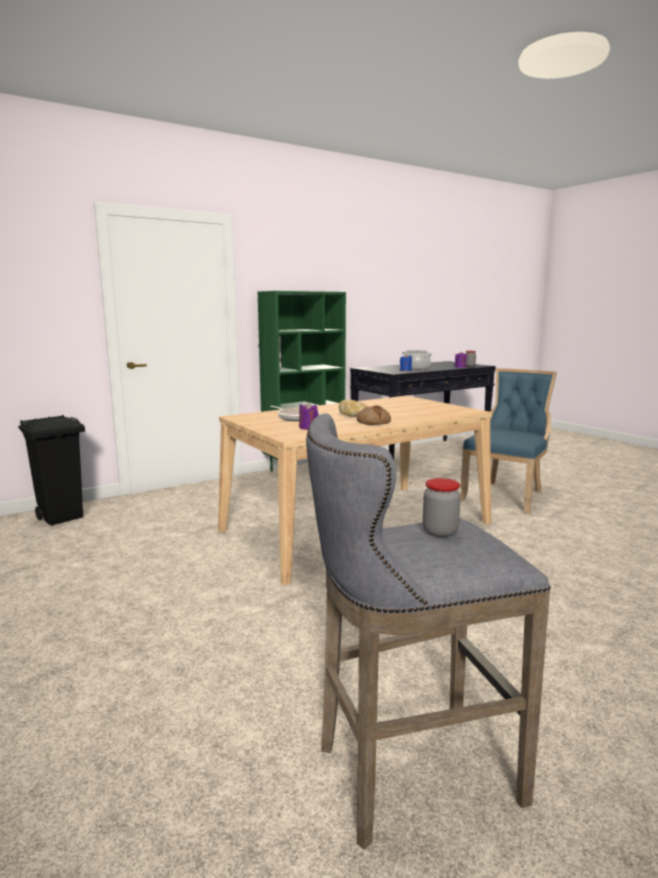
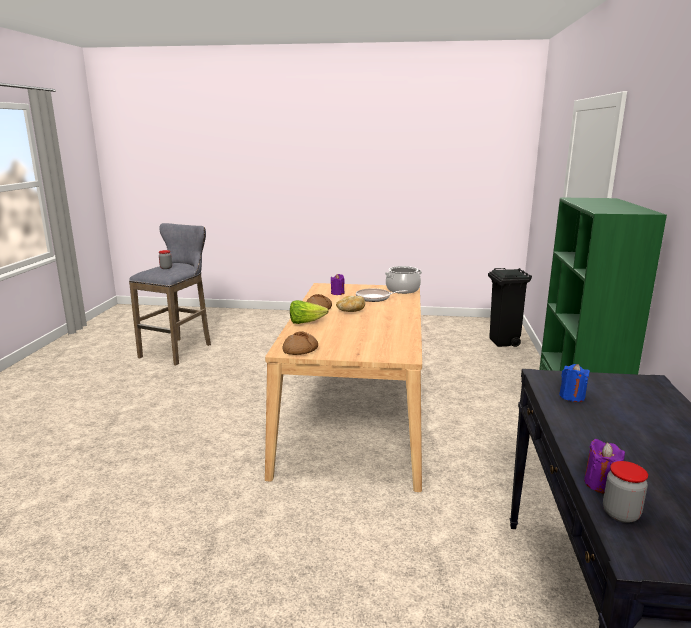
camera: 130 degrees right, 5 degrees up
(414, 418) = (305, 322): none -> lettuce
(415, 368) = (611, 422): cooking pot -> cooking pot (402, 290)
(460, 409) = (300, 350): none -> bread
(506, 495) = (302, 552): blue chair -> none

